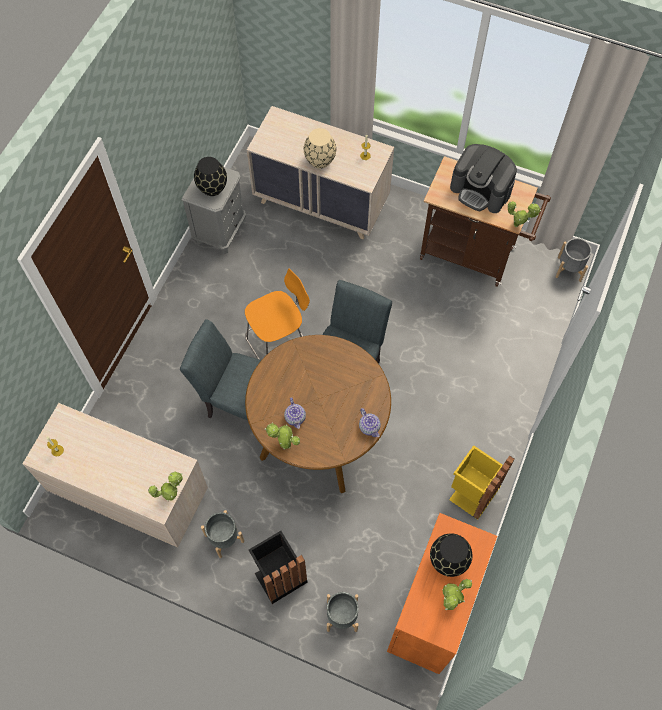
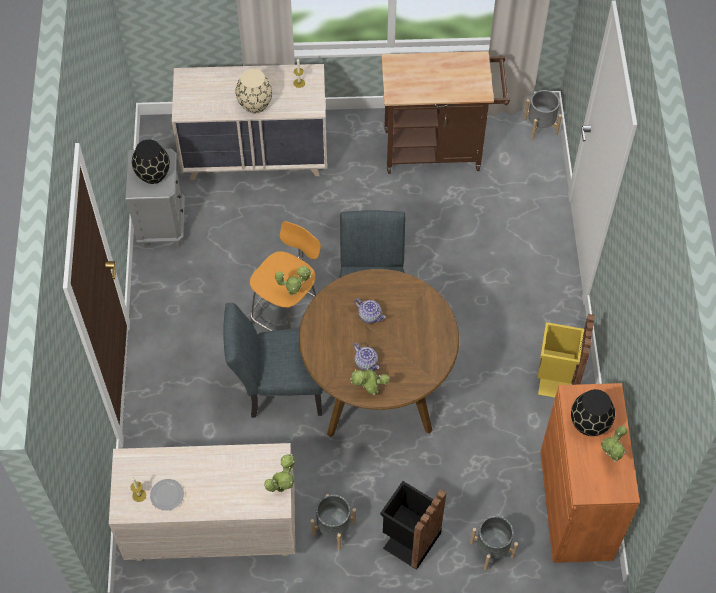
camera: 25 degrees left, 5 degrees down
(78, 460) = (167, 496): none -> plate
(369, 427) = (444, 341): teapot -> teapot (370, 316)
(481, 190) = (435, 73): coffee machine -> none
(518, 225) = (488, 93): potted plant -> potted plant (294, 292)

